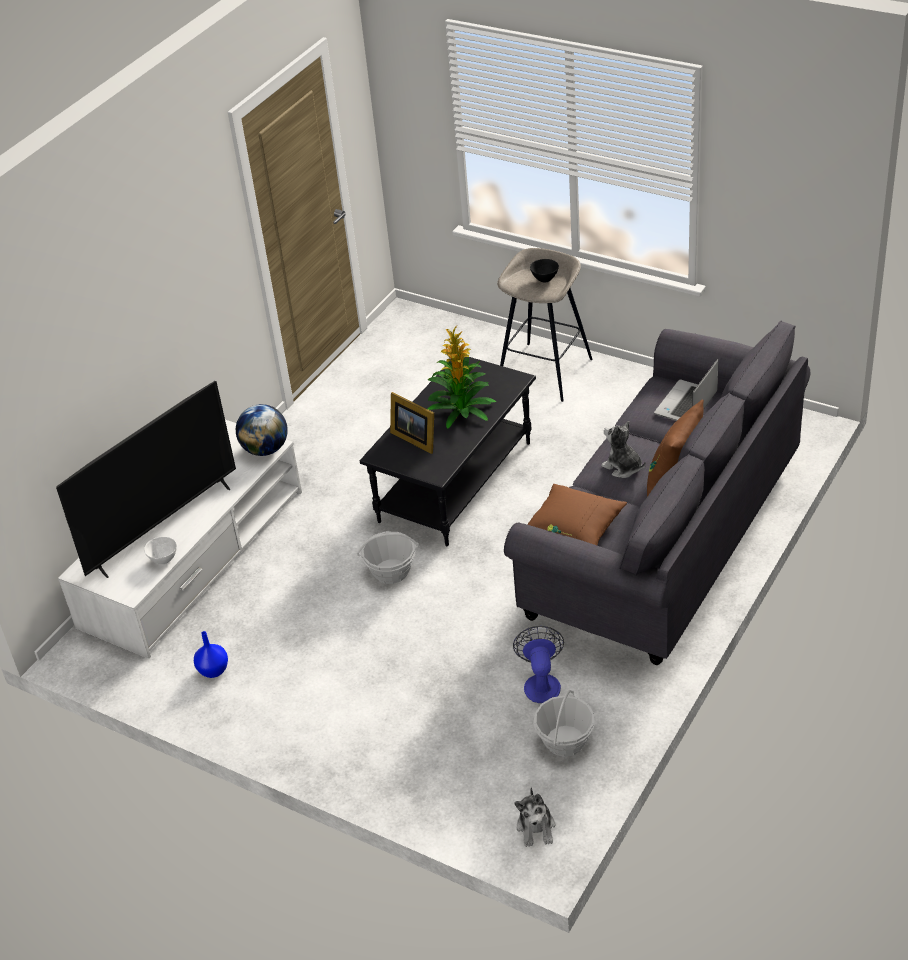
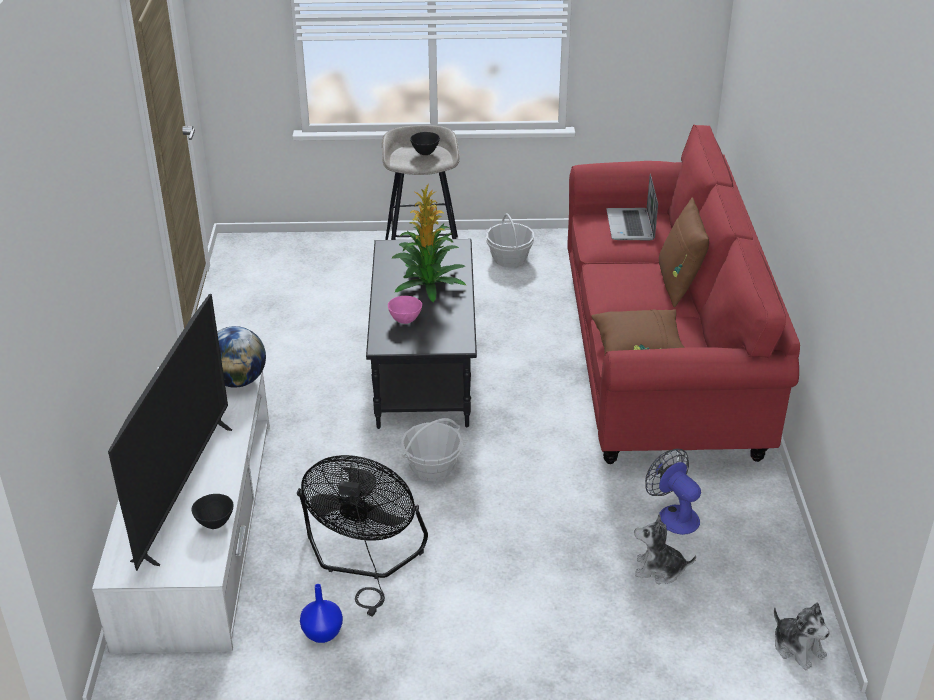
camera: 35 degrees left, 5 degrees down
(163, 560) = (215, 524): white bowl -> black bowl
(281, 628) = (362, 562): none -> black fan
(414, 438) = (405, 320): picture frame -> pink bowl
(565, 741) = (745, 558): basket -> basket (509, 259)
(623, 467) = (626, 289): plush toy -> plush toy (659, 570)
(663, 538) = (660, 357): grey sofa -> red sofa

